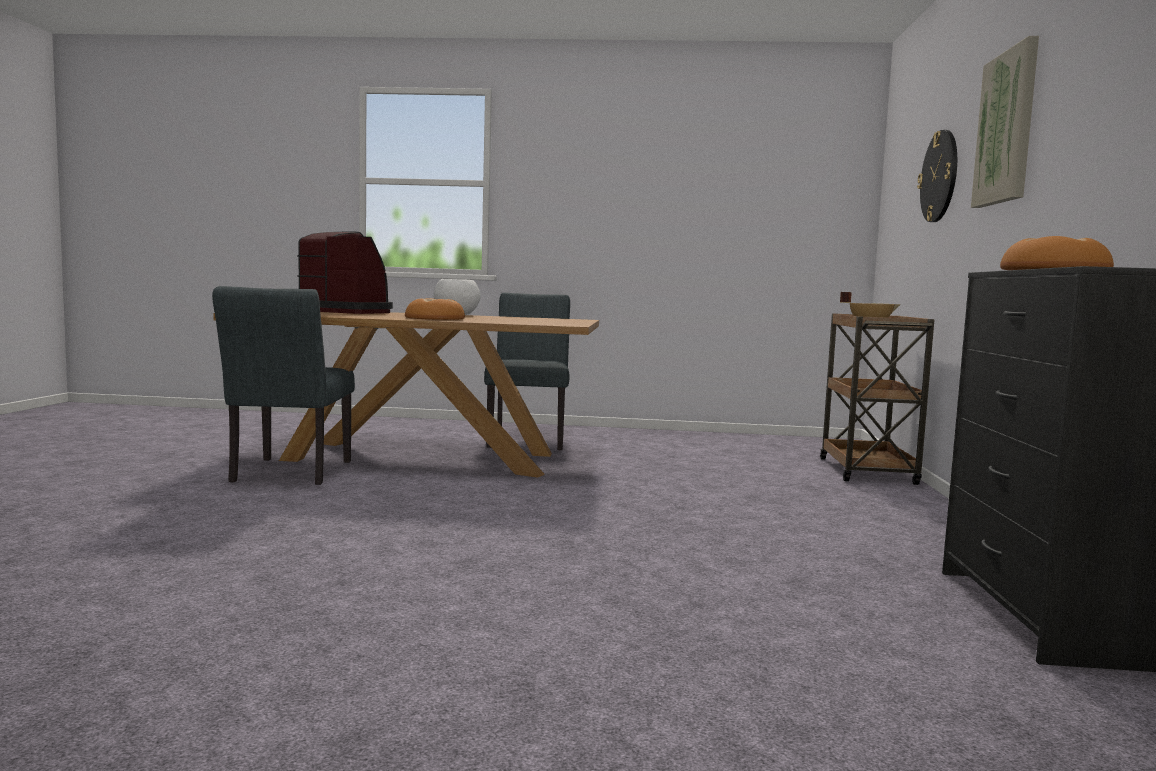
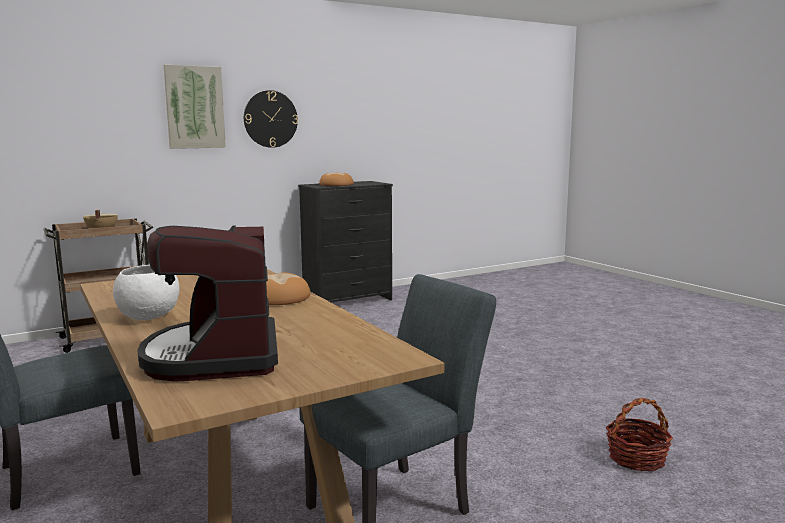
camera: 125 degrees left, 5 degrees up
(76, 544) = (636, 458): none -> basket
(939, 176) = (89, 120): wall clock -> wall clock (270, 119)

